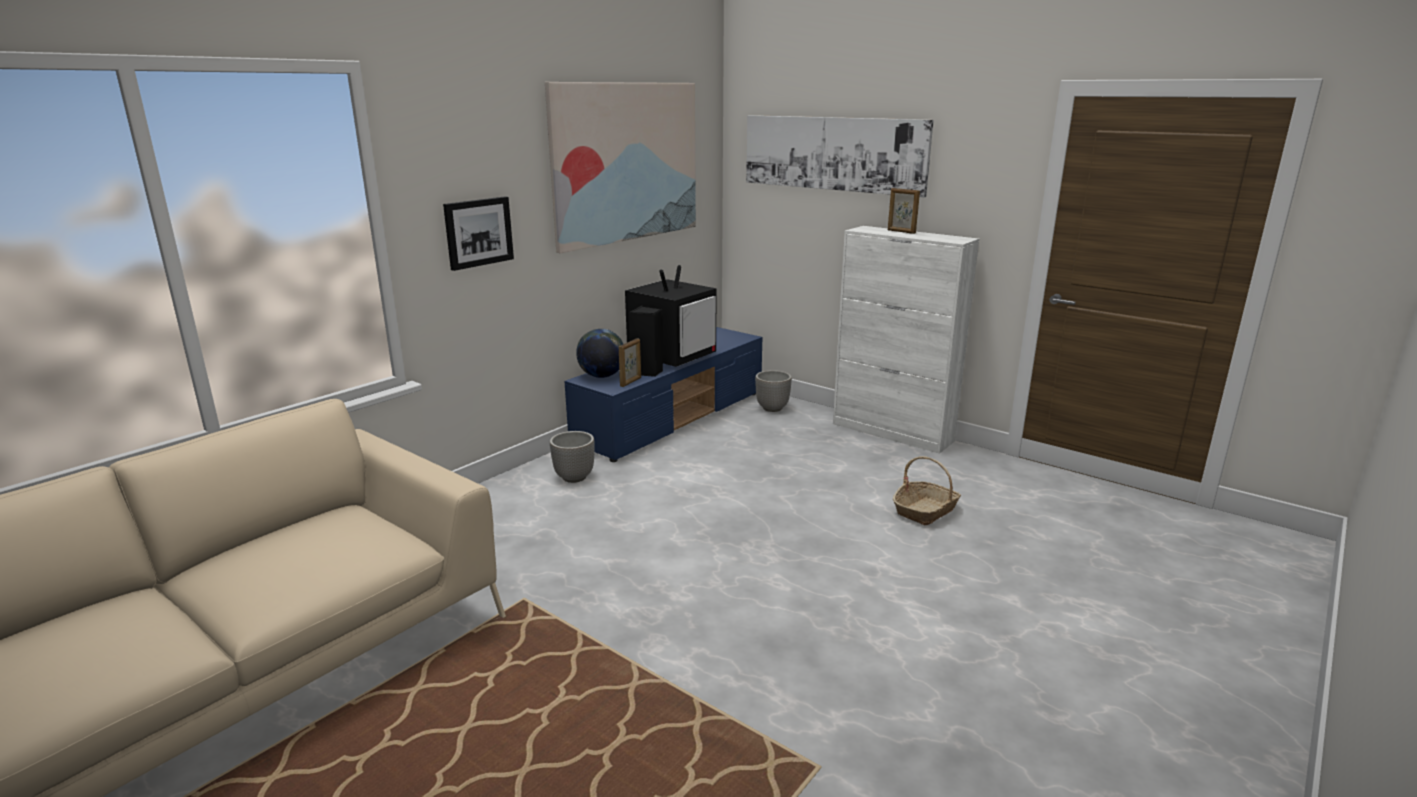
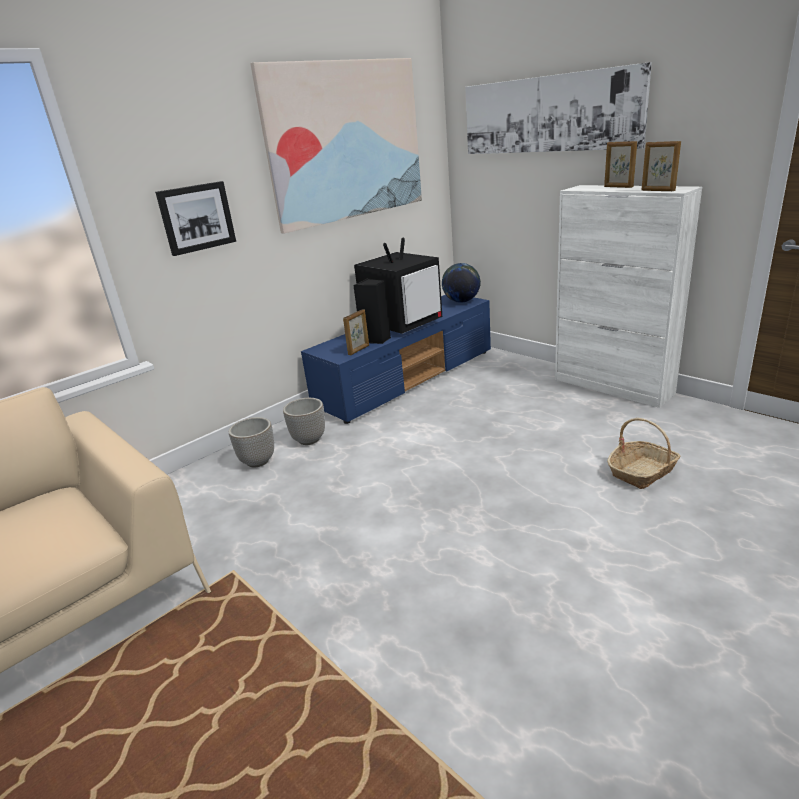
camera: 10 degrees right, 5 degrees up
(602, 376) = (335, 345): globe -> globe (461, 301)
(772, 408) = (499, 366): planter -> planter (258, 461)
(939, 239) = (657, 190): none -> picture frame

